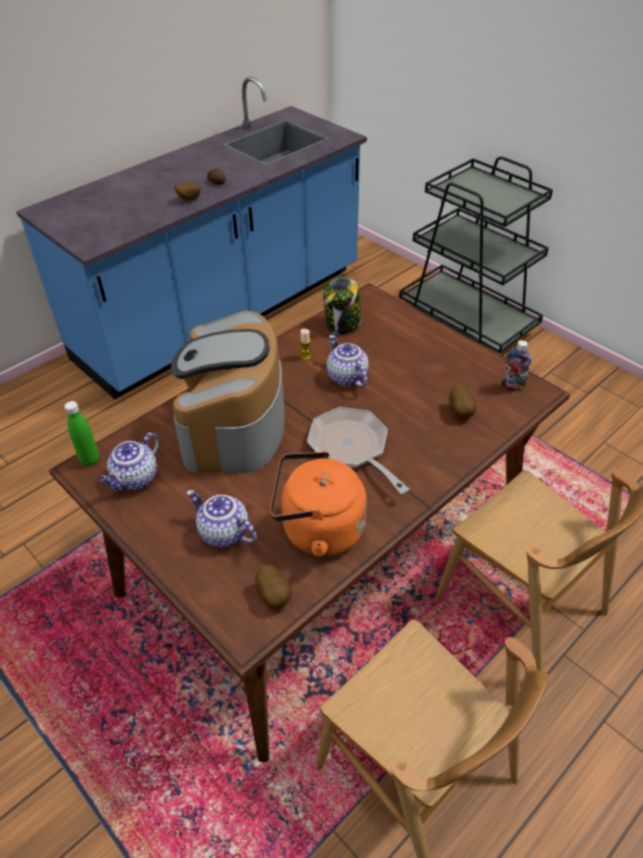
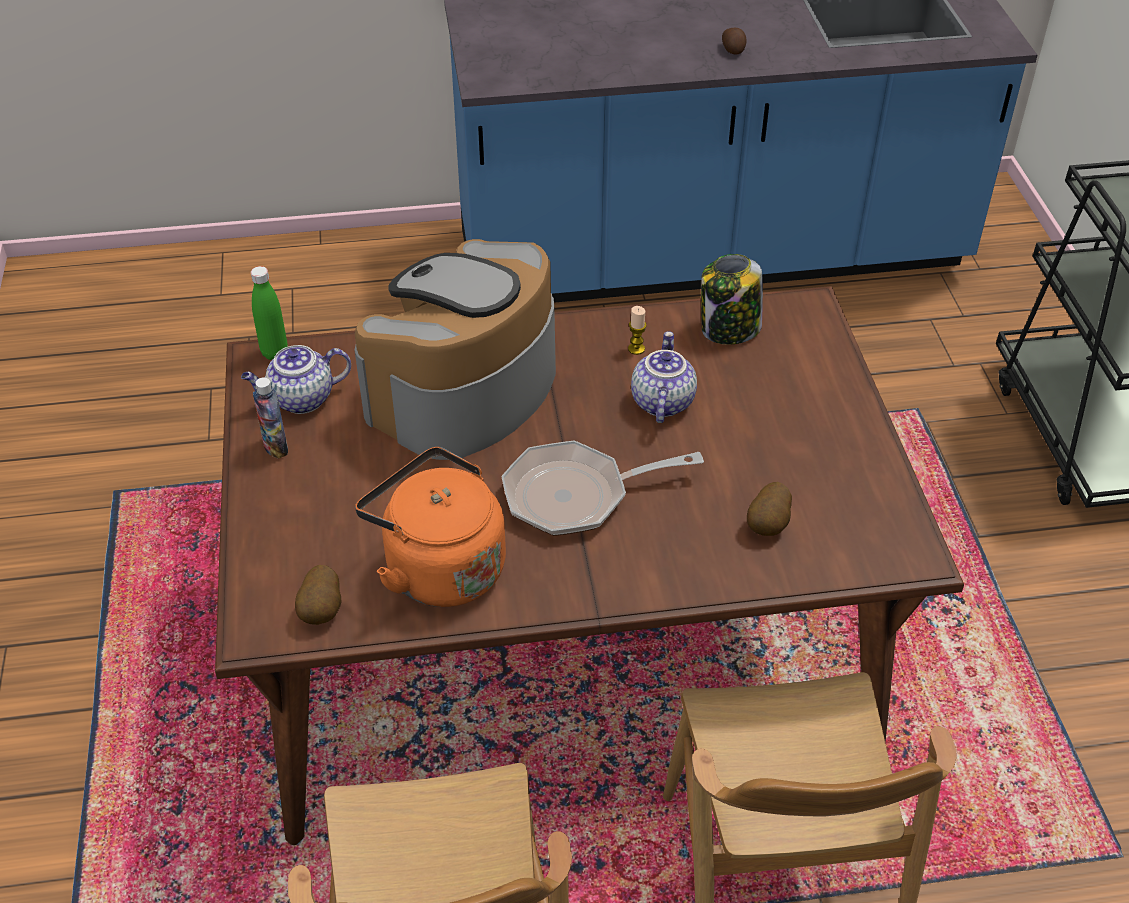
camera: 35 degrees right, 0 degrees up
(188, 199) = (670, 61): potato -> none
(223, 533) = (334, 511): teapot -> none
(352, 448) = (576, 495): frying pan -> frying pan turned 105 degrees counterclockwise
(512, 386) = (882, 529): bottle -> bottle (276, 447)

